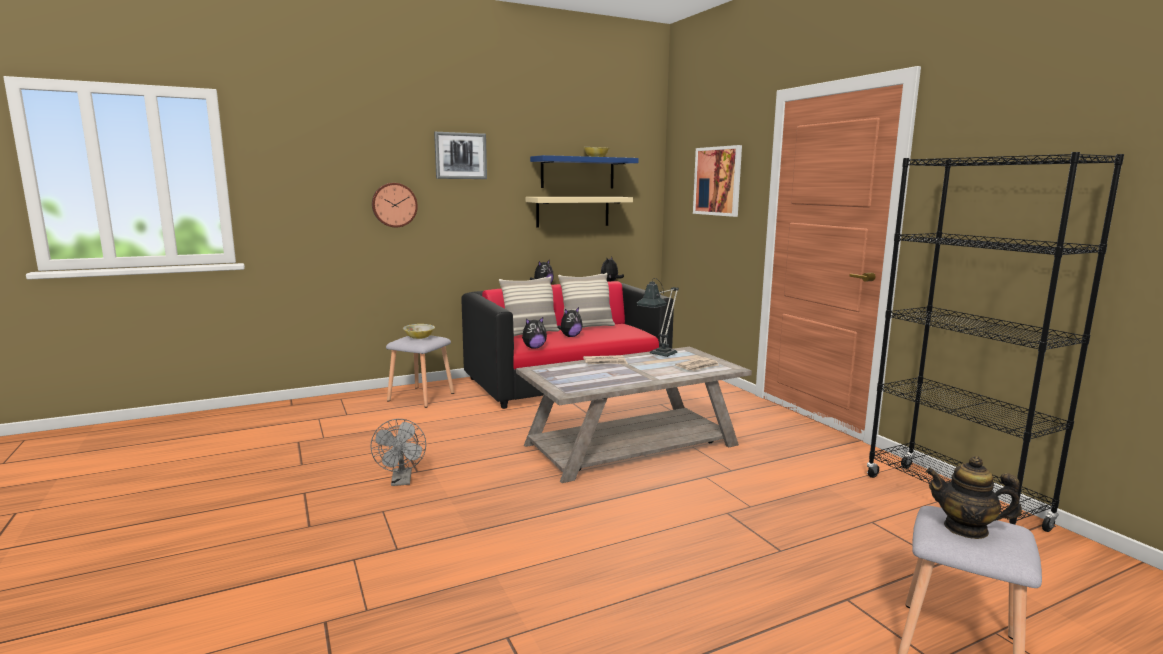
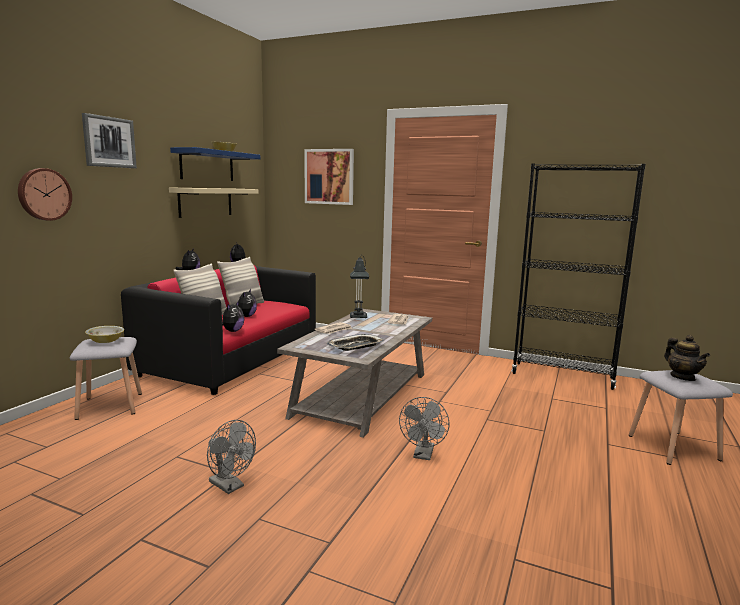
camera: 40 degrees left, 0 degrees up
(587, 381) = (355, 346): none -> tray
(589, 519) = (423, 455): none -> grey fan
(966, 528) = (682, 377): teapot -> teapot turned 90 degrees counterclockwise

